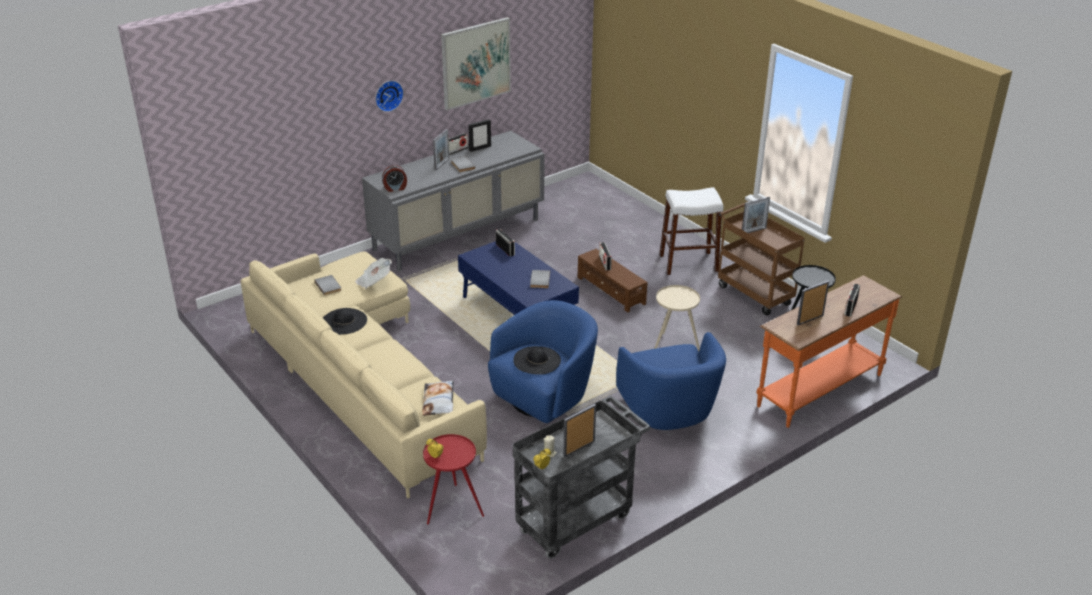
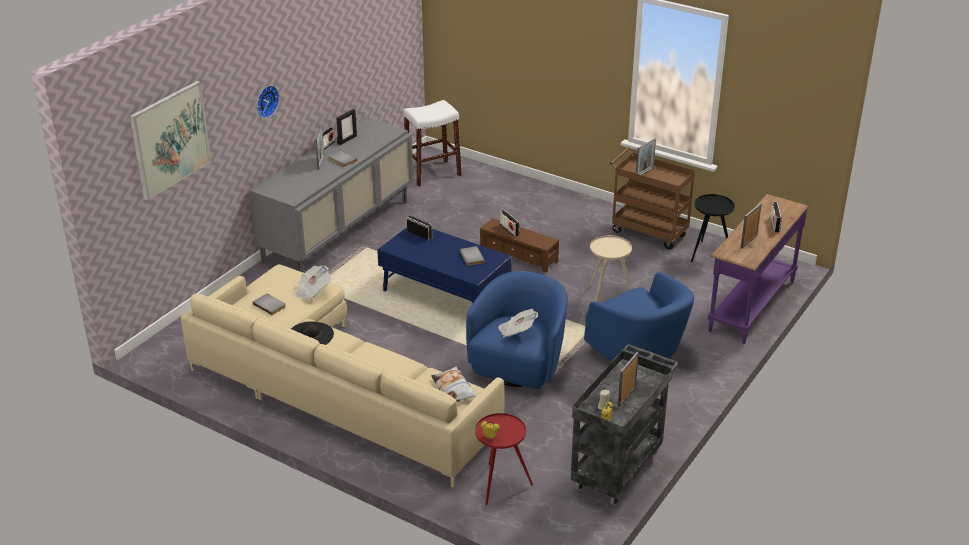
camera: 20 degrees left, 0 degrees up
(395, 188) = (291, 194): alarm clock -> none
(476, 63) = (334, 54): picture -> picture (170, 139)
(537, 360) = (517, 331): black hat -> newspaper
(688, 263) = (573, 216): white stool -> white stool (432, 173)
(818, 389) = (750, 305): orange console table -> purple console table

